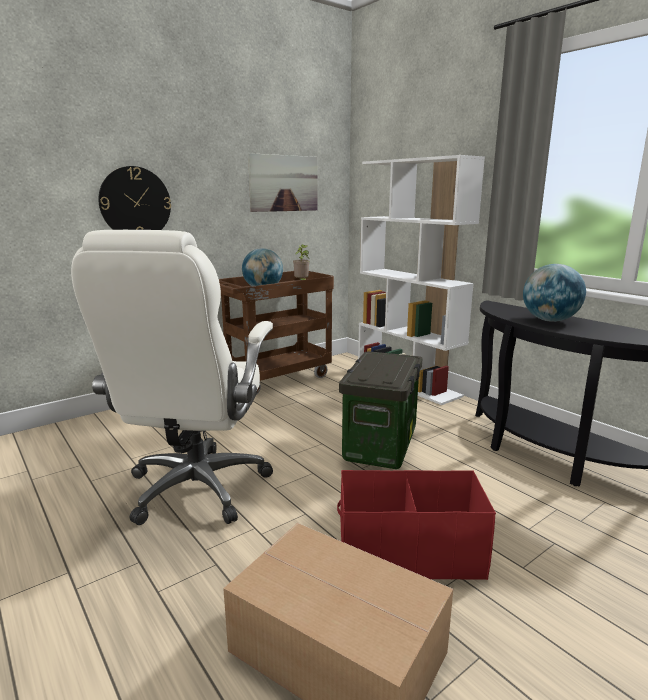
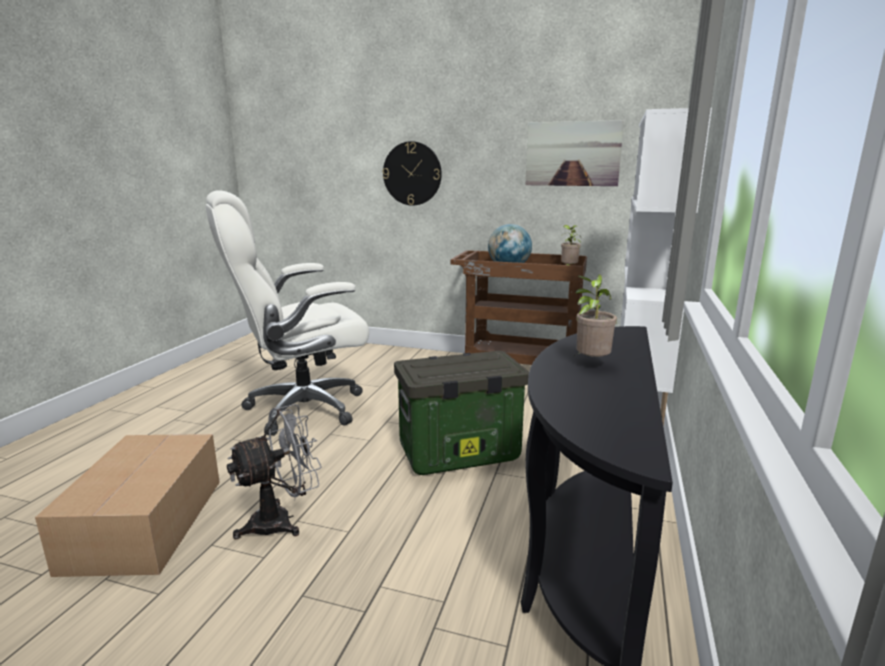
camera: 55 degrees right, 0 degrees up
(408, 553) = (281, 521): red storage box -> grey fan
(549, 320) = (590, 363): globe -> potted plant

